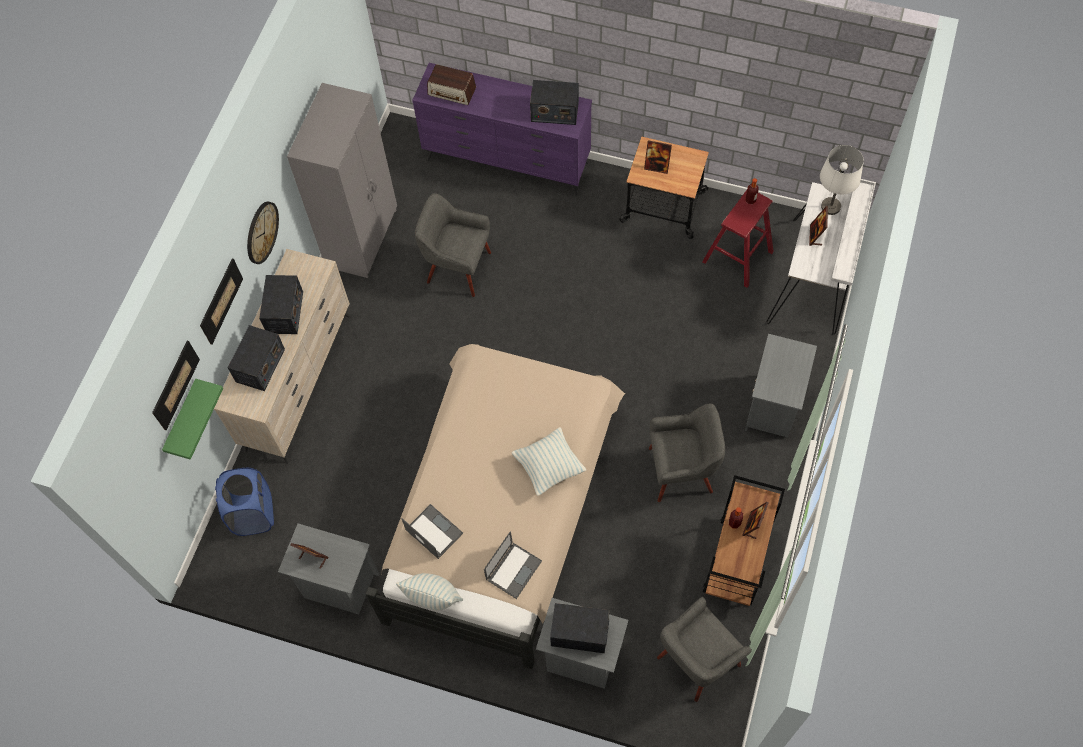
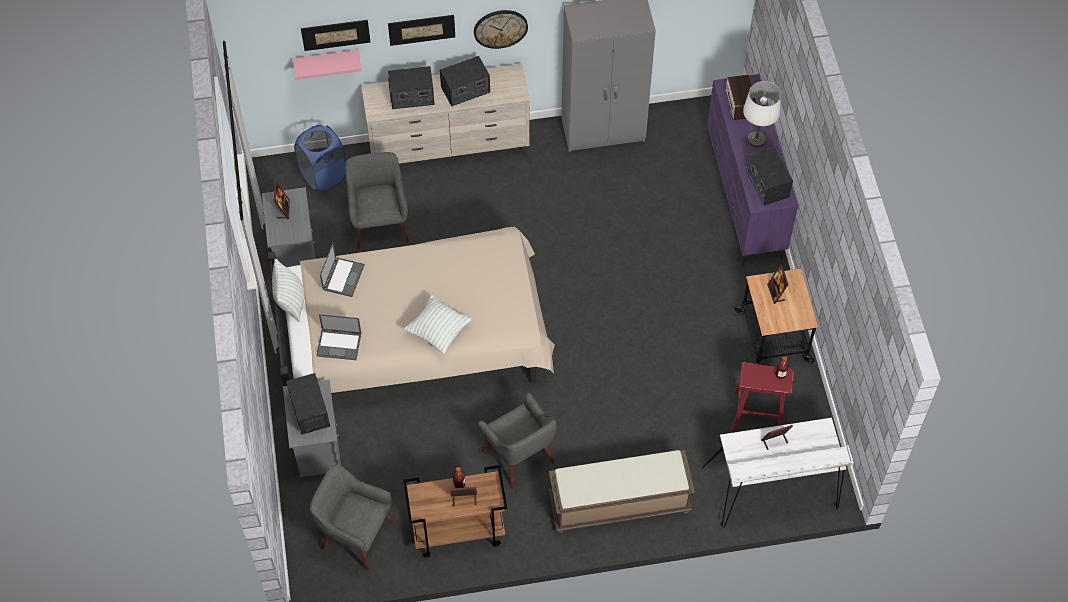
camera: 60 degrees right, 5 degrees down
(183, 420) = (326, 62): green shelf -> pink shelf
(458, 267) = (616, 210): grey armchair -> grey armchair (380, 224)
(773, 408) = (618, 505): grey nightstand -> brown bench
(831, 206) = (813, 442): white table lamp -> white table lamp (756, 140)

